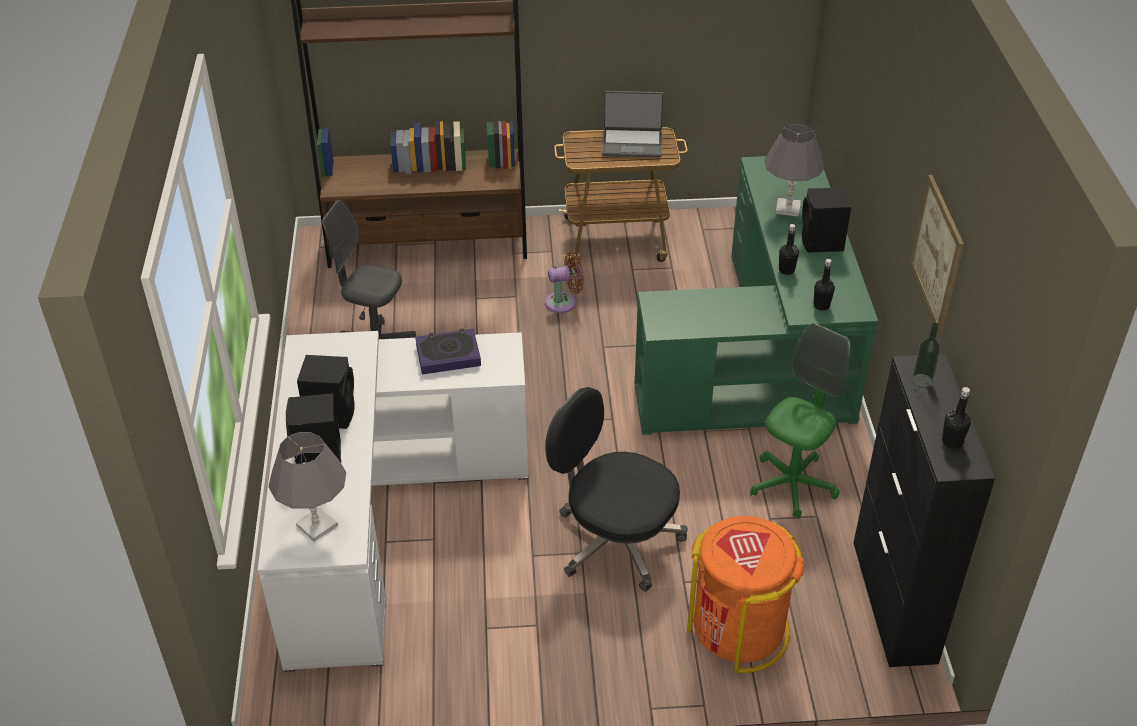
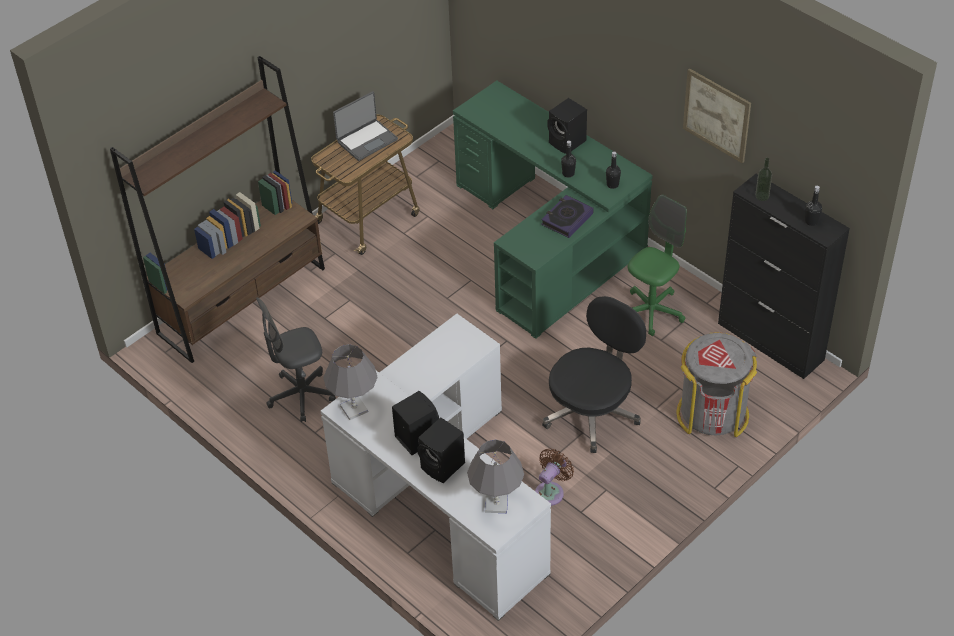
camera: 40 degrees left, 5 degrees up
(448, 355) = (431, 356): book -> book (567, 219)
(564, 302) = (386, 284): brown fan -> brown fan (551, 491)
(615, 540) = (592, 412): black office chair -> black office chair turned 135 degrees clockwise
(739, 630) = (712, 413): orange trash can -> grey trash can
(788, 208) = (522, 130): grey table lamp -> grey table lamp (354, 408)
(792, 485) = (652, 312): green office chair -> green office chair turned 45 degrees clockwise

